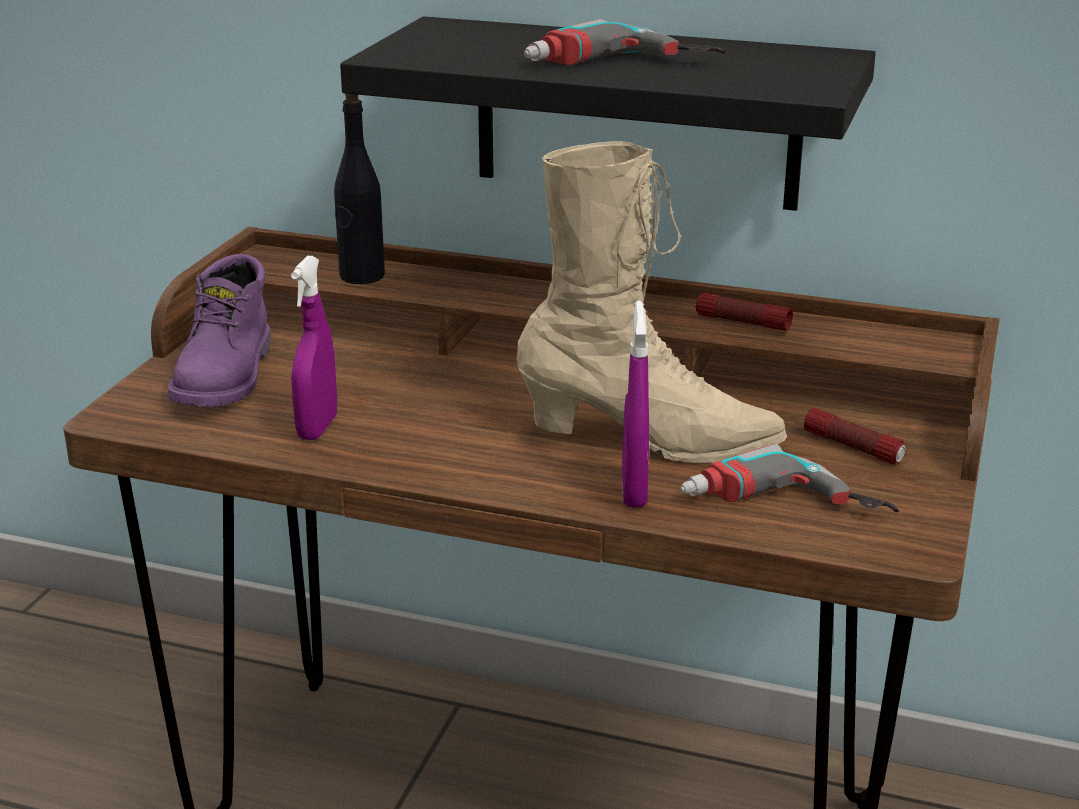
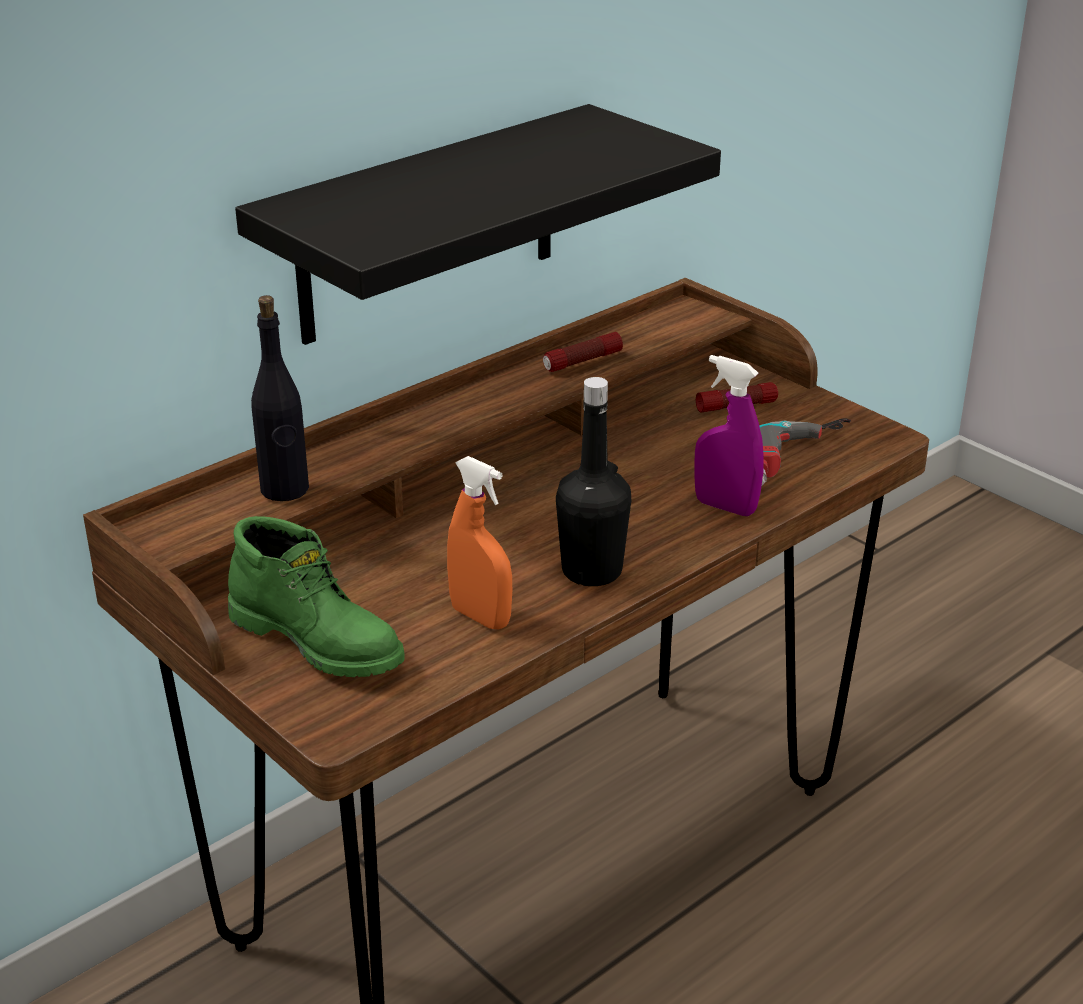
camera: 60 degrees left, 5 degrees up
(227, 377) = (319, 640): purple boot -> green boot
(317, 428) = (480, 617): purple spray bottle -> orange spray bottle
(440, 456) = (592, 571): none -> black bottle
(620, 66) = (527, 180): power drill -> none
(649, 441) = (654, 475): beige boot -> none

